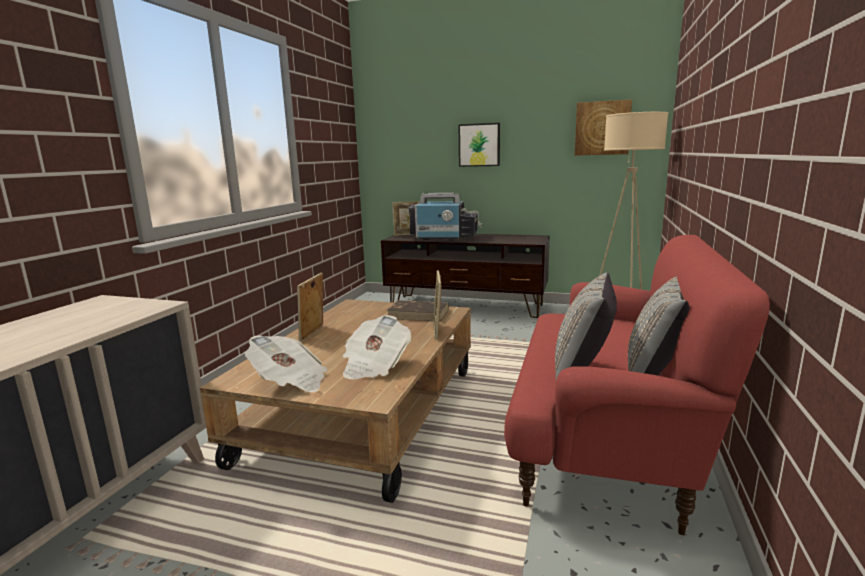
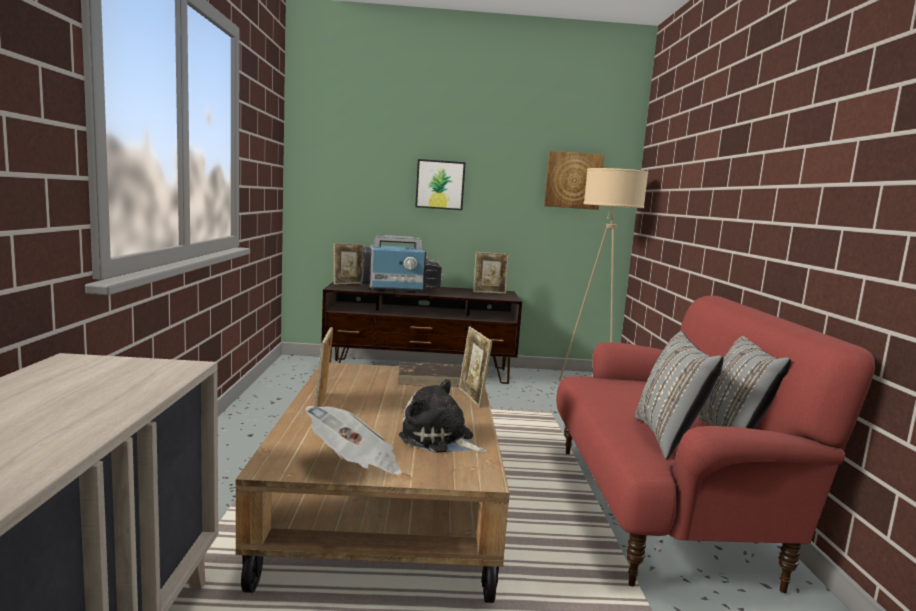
camera: 20 degrees left, 5 degrees down
(374, 365) = (439, 439): newspaper -> plush toy
(523, 237) = (489, 292): none -> picture frame

